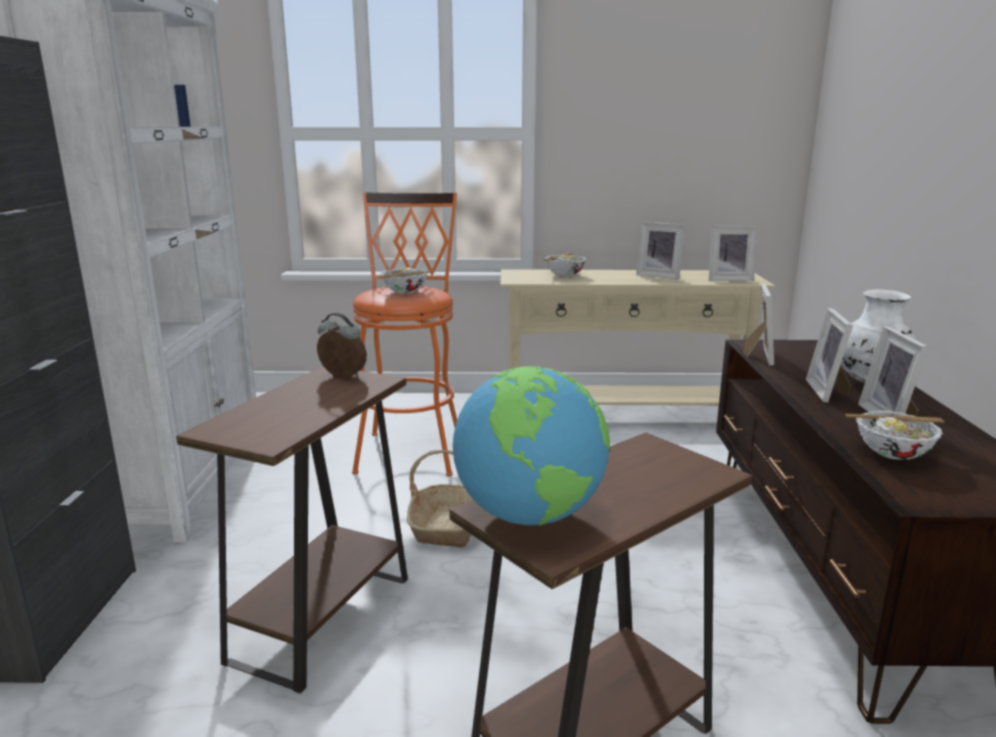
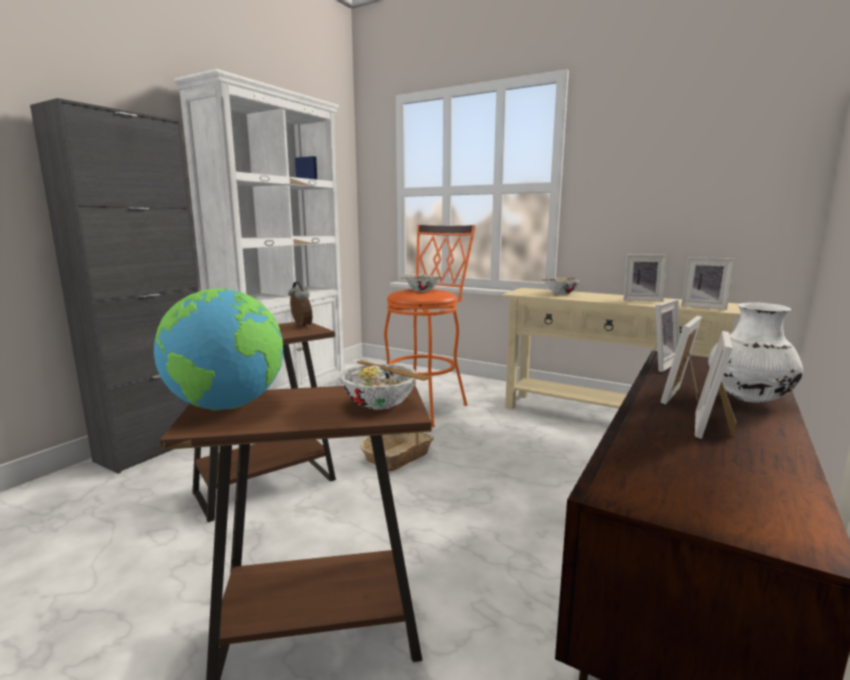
camera: 30 degrees right, 5 degrees down
(659, 275) = (641, 299): picture frame -> picture frame turned 45 degrees counterclockwise
(893, 453) = (660, 452): bowl -> bowl (380, 404)

